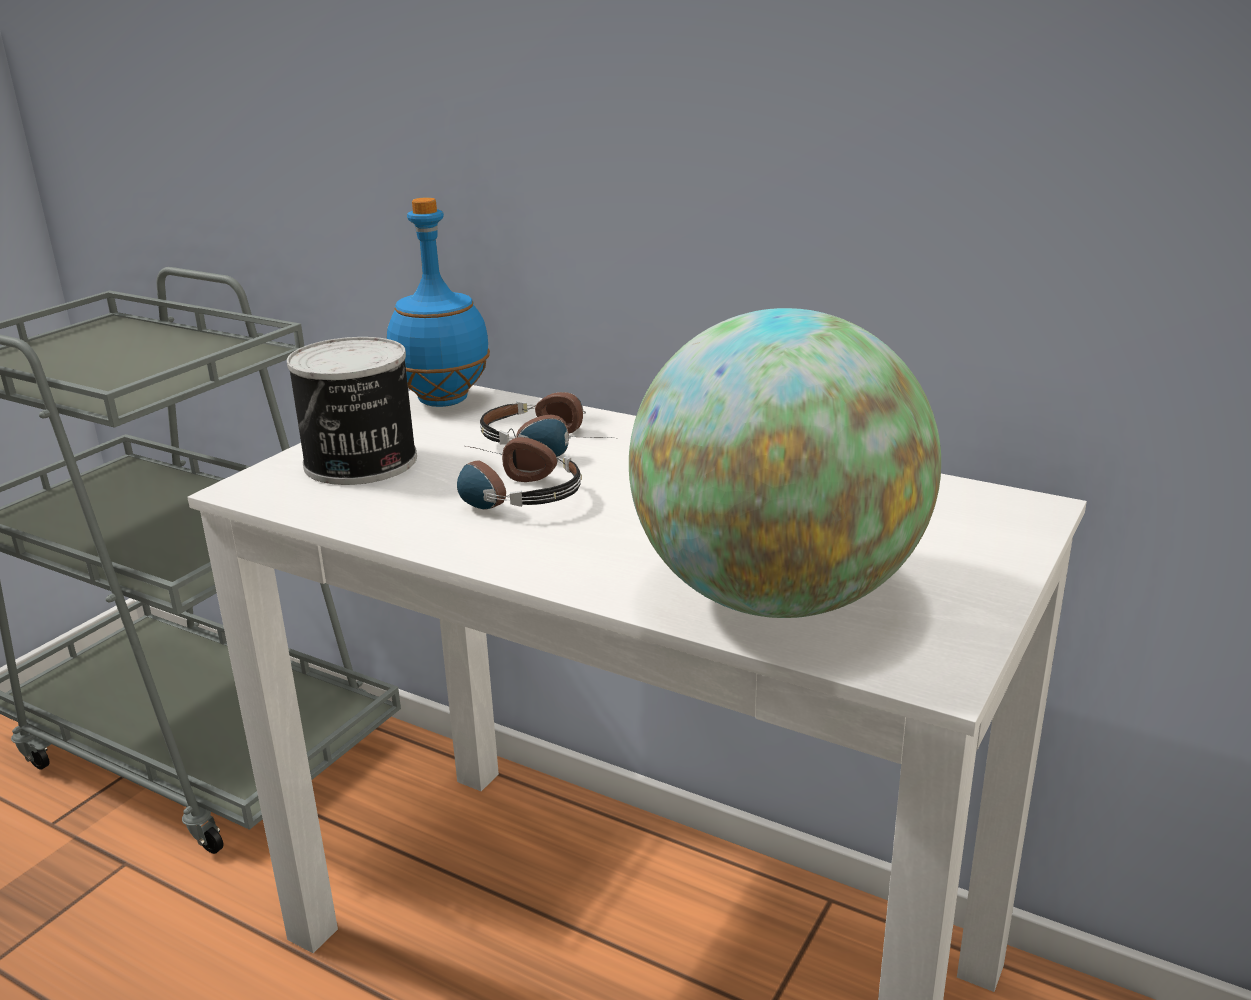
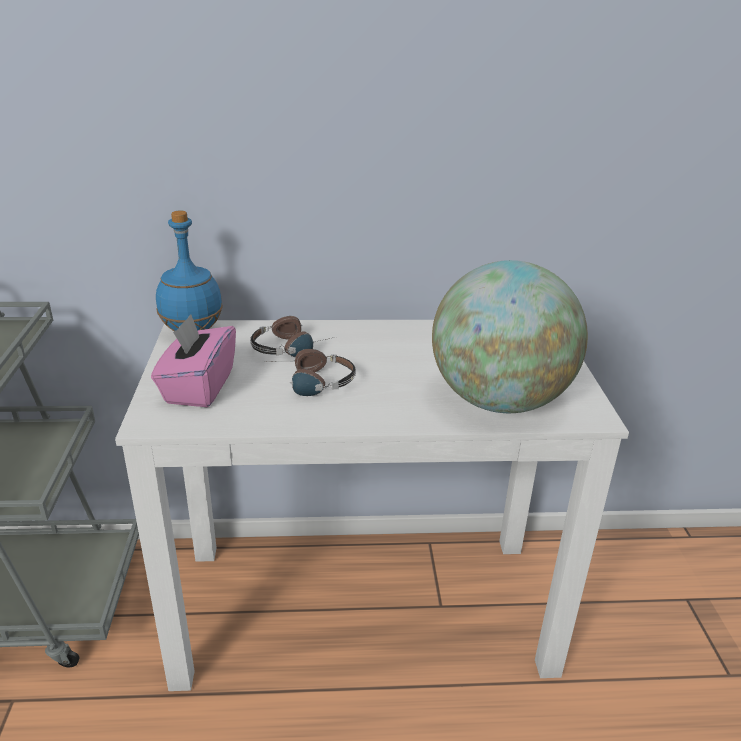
camera: 35 degrees left, 5 degrees up
(360, 463) = (198, 387): can -> pink tissue box

